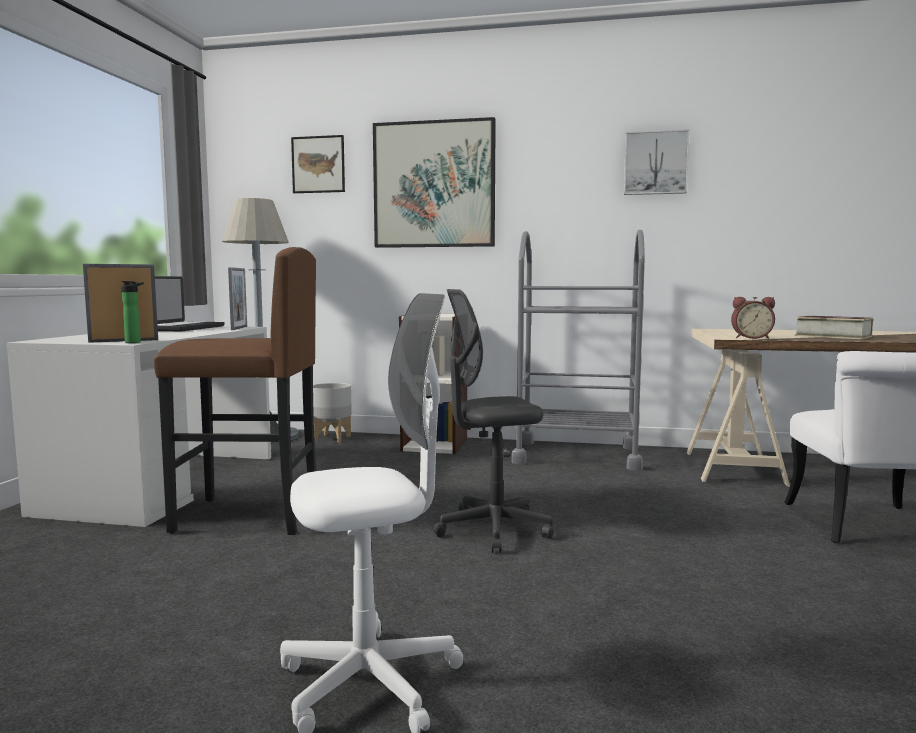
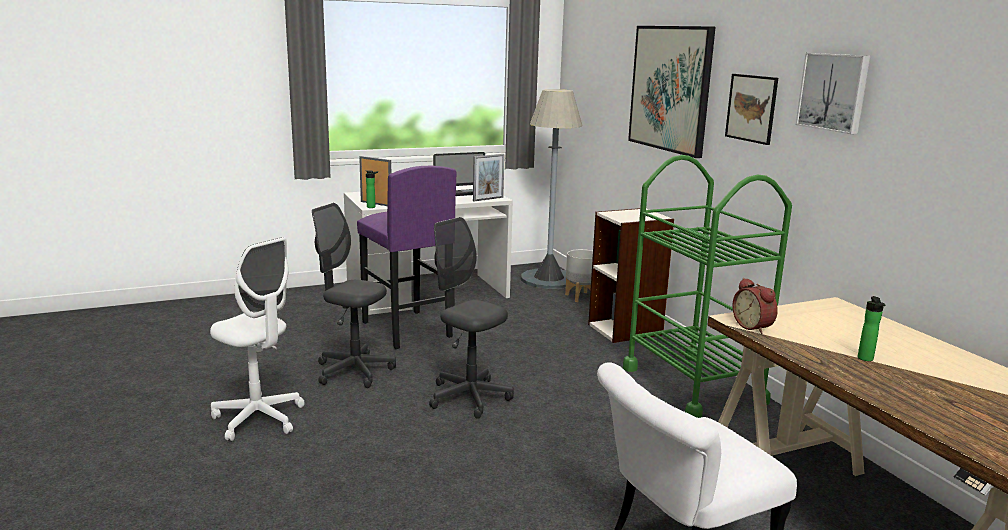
camera: 55 degrees right, 10 degrees up
(248, 517) = (406, 330): brown stool -> purple stool
(317, 573) = (354, 371): none -> grey office chair
(318, 164) = (610, 59): picture -> picture (751, 108)
(576, 455) = (692, 385): grey cart -> green cart
(832, 336) = (866, 359): book -> bottle

